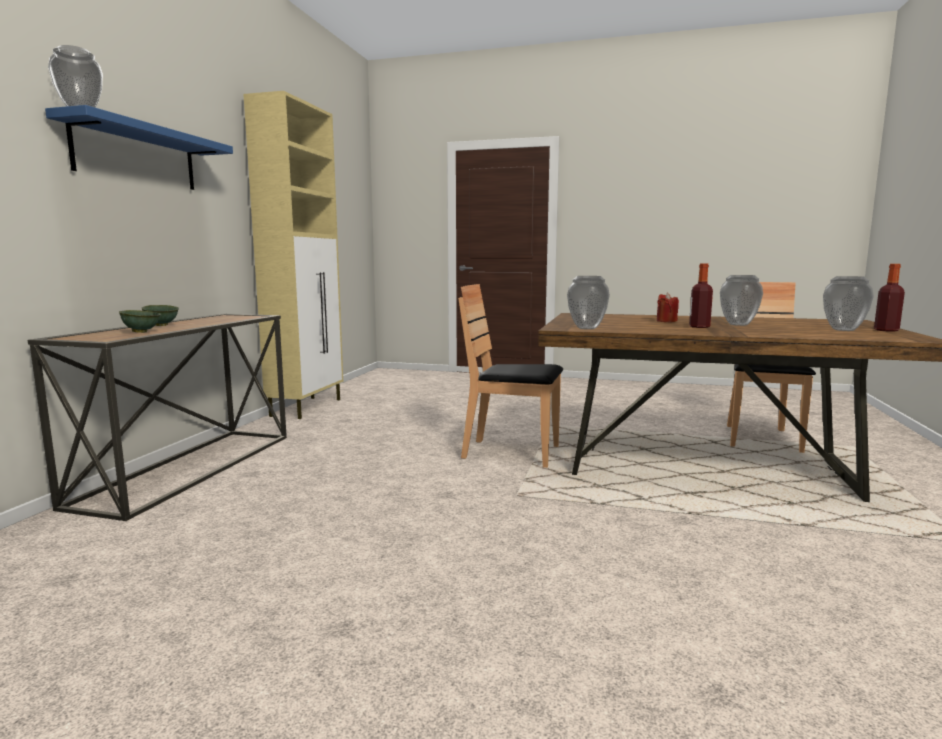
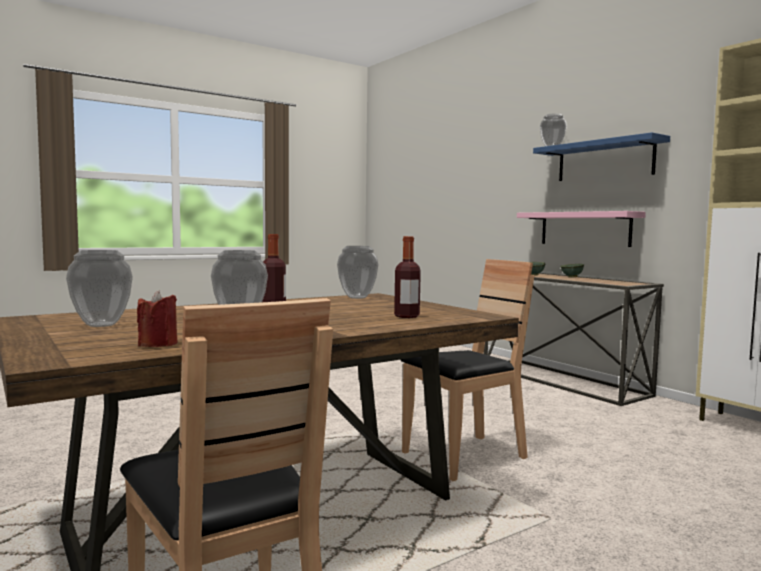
camera: 130 degrees right, 5 degrees down
(124, 254) = (584, 228): none -> pink shelf
(666, 321) = (334, 315): red candle -> red candle (158, 344)
(886, 330) = (37, 331): bottle -> bottle (407, 316)

